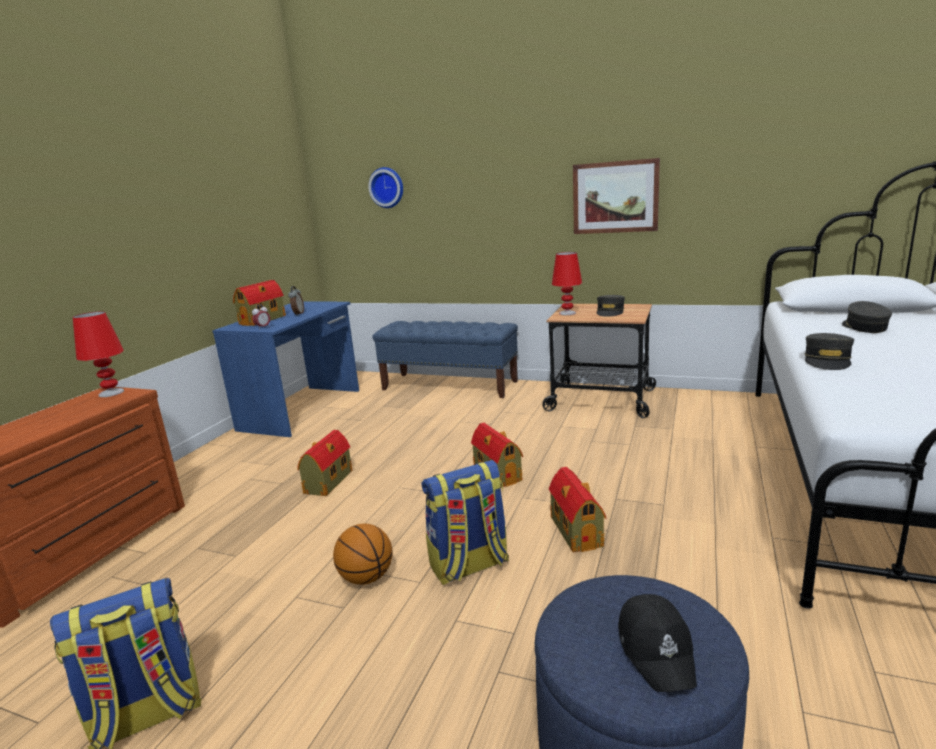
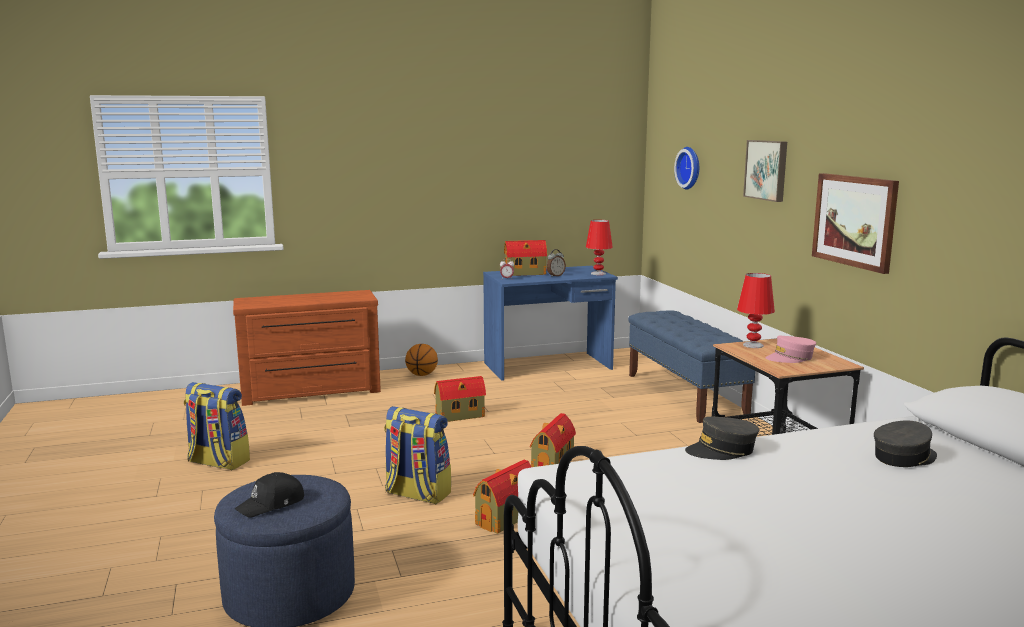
camera: 50 degrees right, 5 degrees down
(111, 393) = (360, 294): red table lamp -> red table lamp (598, 273)
(366, 577) = (369, 468): basketball -> basketball (422, 375)
(500, 172) = (767, 170): none -> picture
(610, 312) = (790, 358): grey cap -> pink cap

